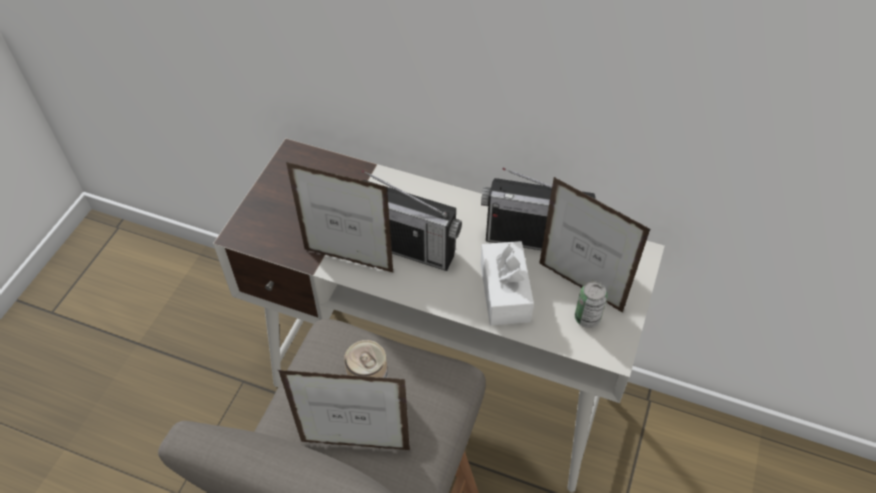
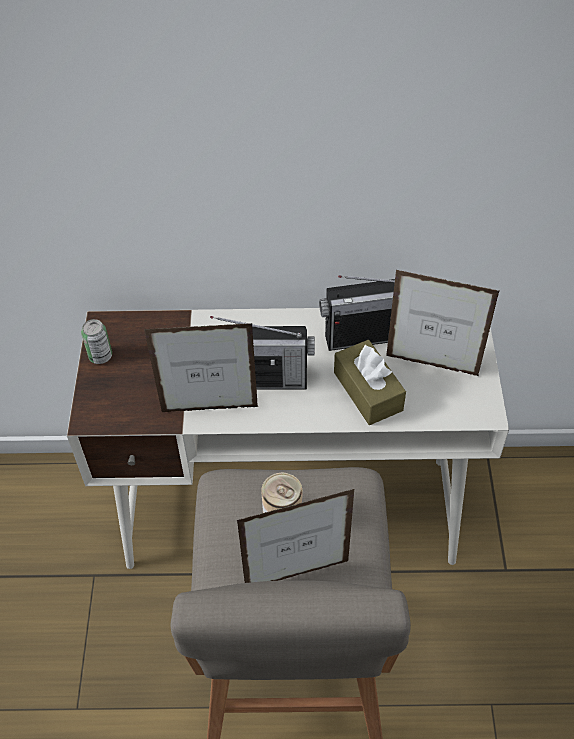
camera: 20 degrees left, 0 degrees up
(504, 292) = (368, 391): white tissue box -> brown tissue box
(587, 318) = (450, 390): can -> can (100, 356)

